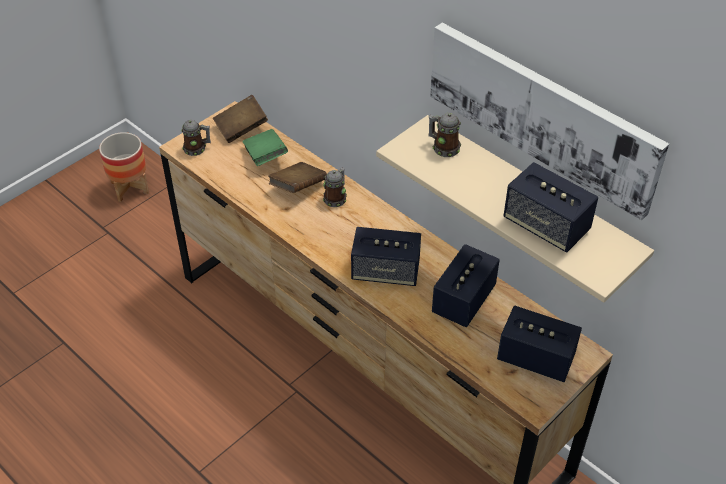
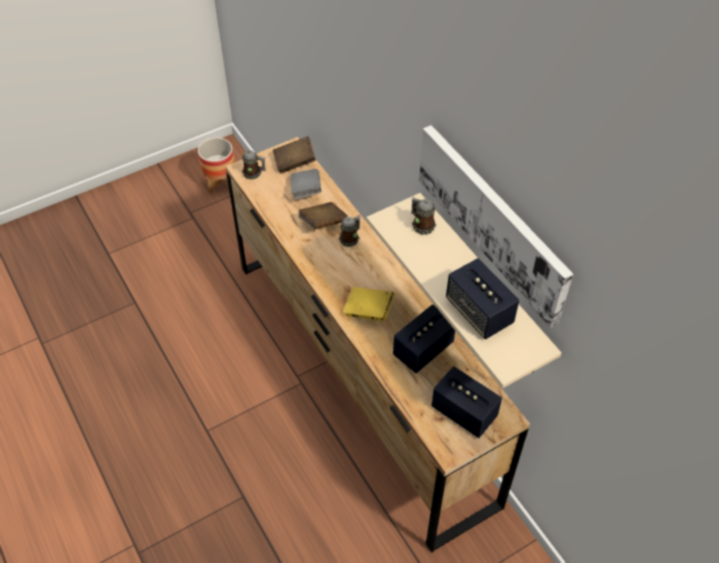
camera: 15 degrees right, 5 degrees up
(265, 157) = (306, 191): green book -> grey book
(385, 272) = (368, 311): speaker -> yellow book

